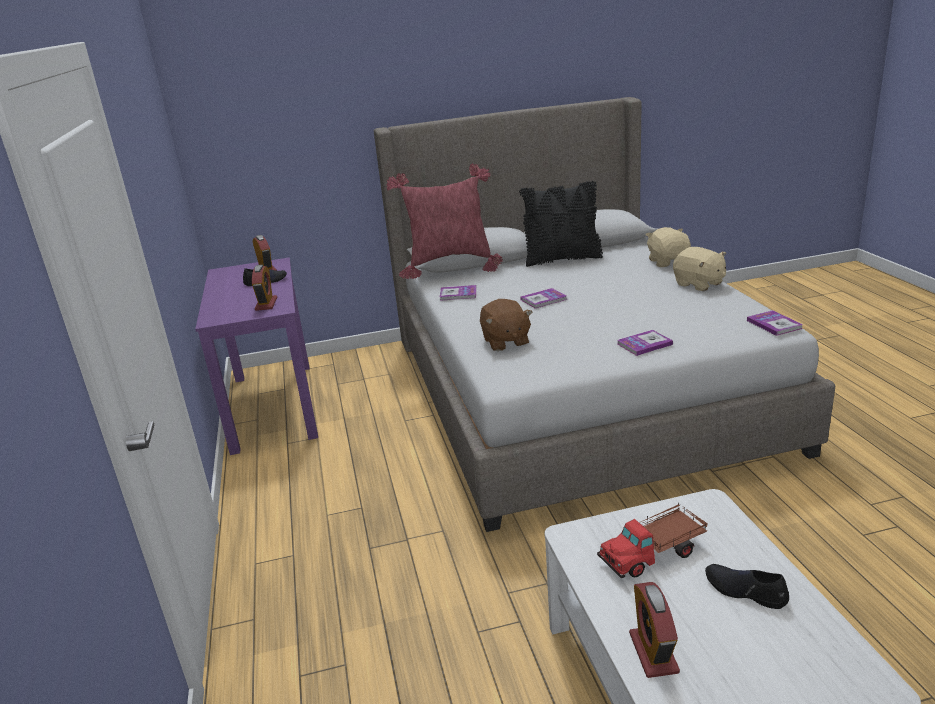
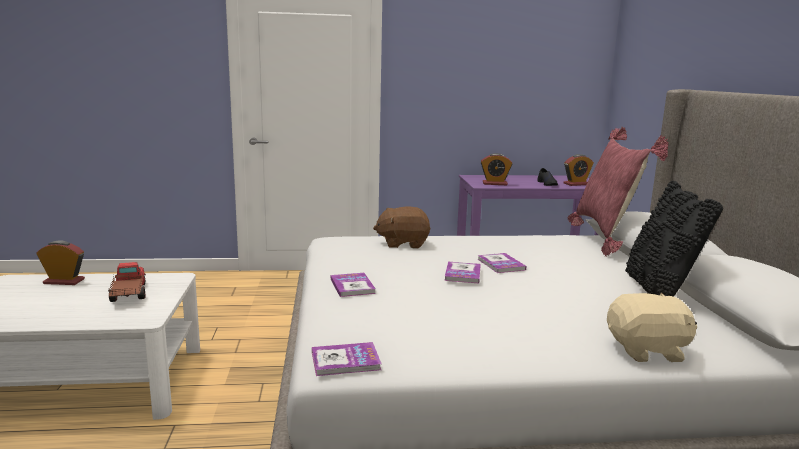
camera: 95 degrees right, 10 degrees down
(458, 294) = (535, 240): book -> book (462, 274)
(699, 284) = (530, 350): beige plush toy -> none
(745, 591) = (58, 310): black shoe -> none

